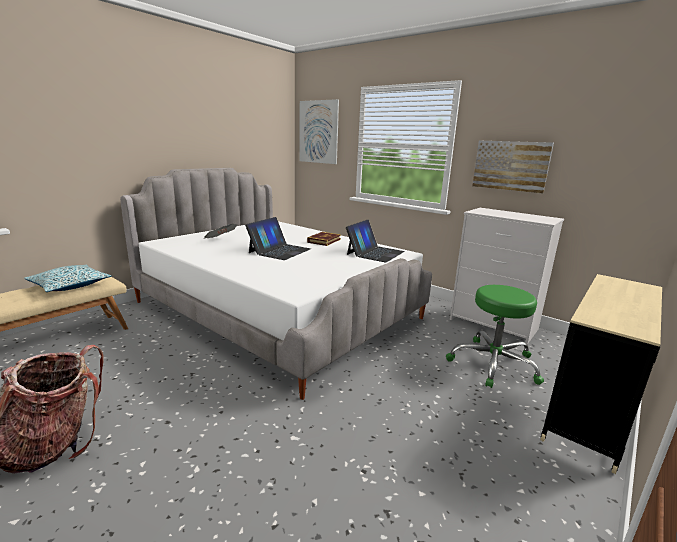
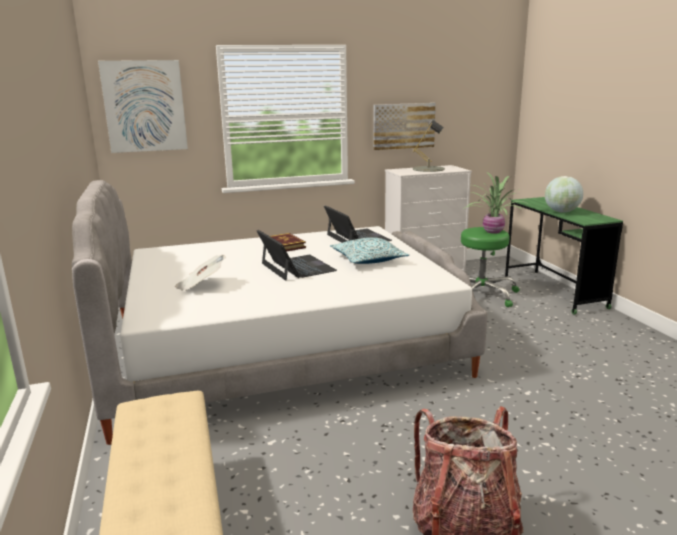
camera: 55 degrees left, 0 degrees up
(70, 285) = (166, 427): pillow -> pillow (368, 260)
(513, 296) = (493, 232): none -> potted plant
(517, 215) = (428, 169): none -> grey table lamp
(590, 410) = (553, 291): beige desk -> green desk
(605, 302) = (561, 212): none -> globe

